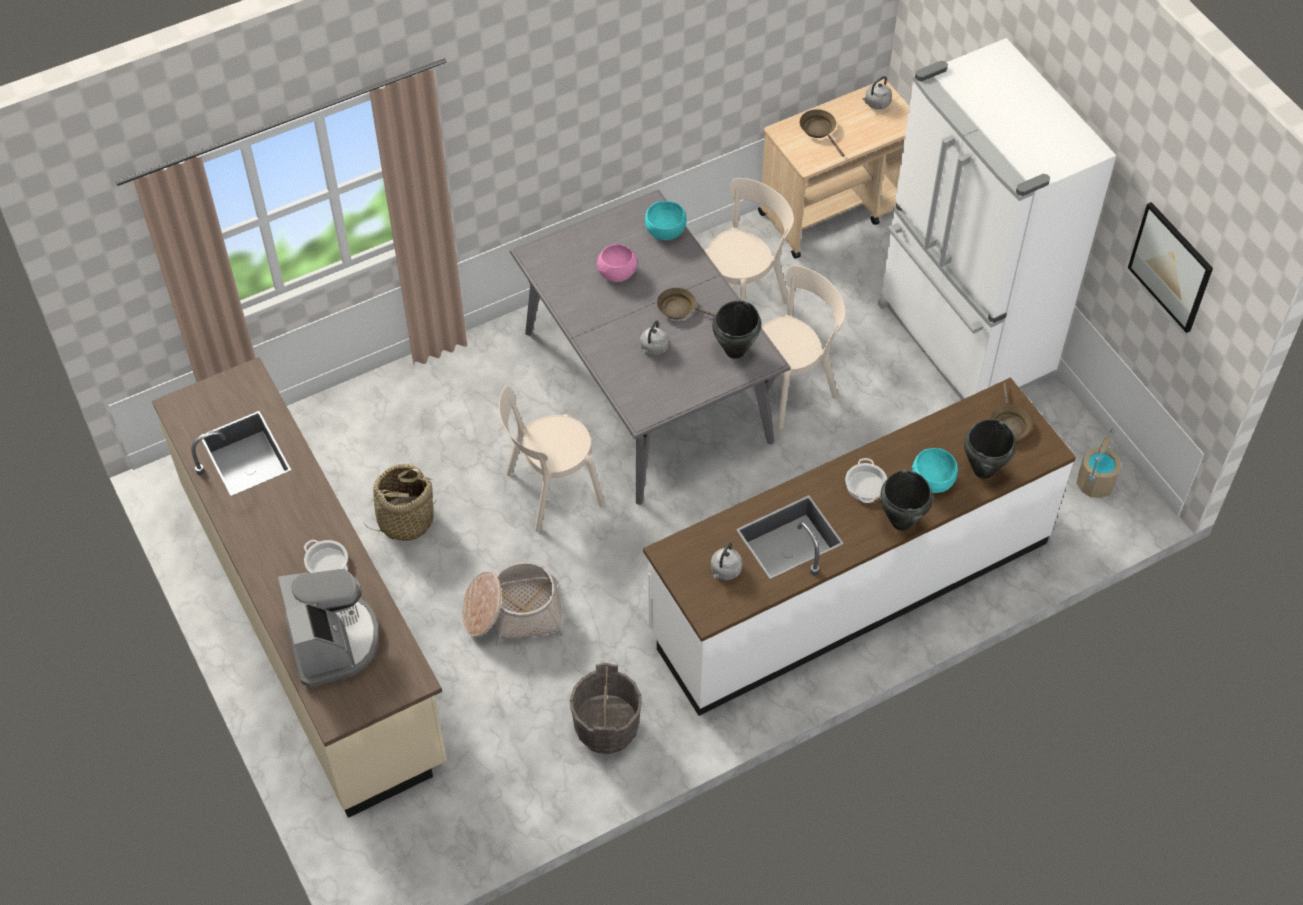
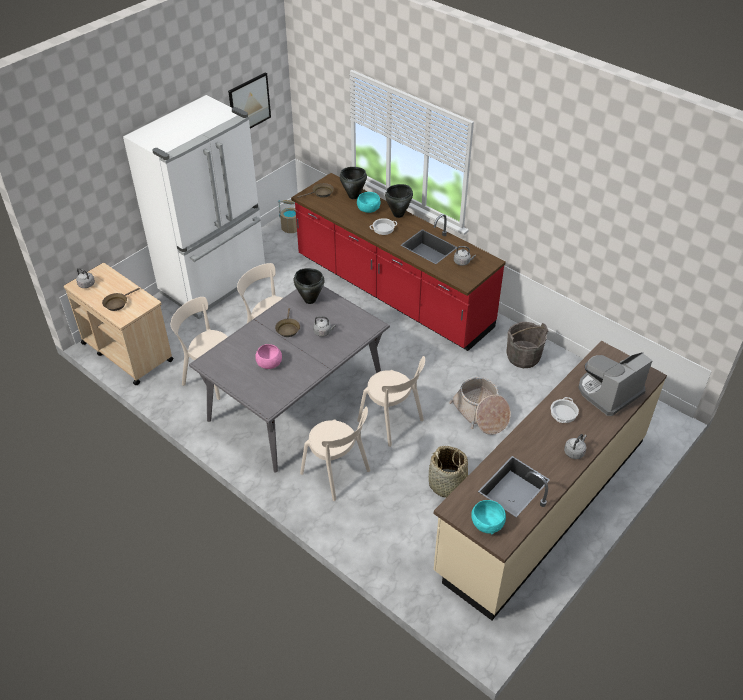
camera: 110 degrees left, 10 degrees down
(255, 545) = (574, 452): none -> grey kettle
(489, 398) = (337, 474): none -> beige chair
(666, 231) = (226, 350): turquoise bowl -> turquoise bowl (486, 524)
(849, 587) = (392, 293): white counter -> red counter

